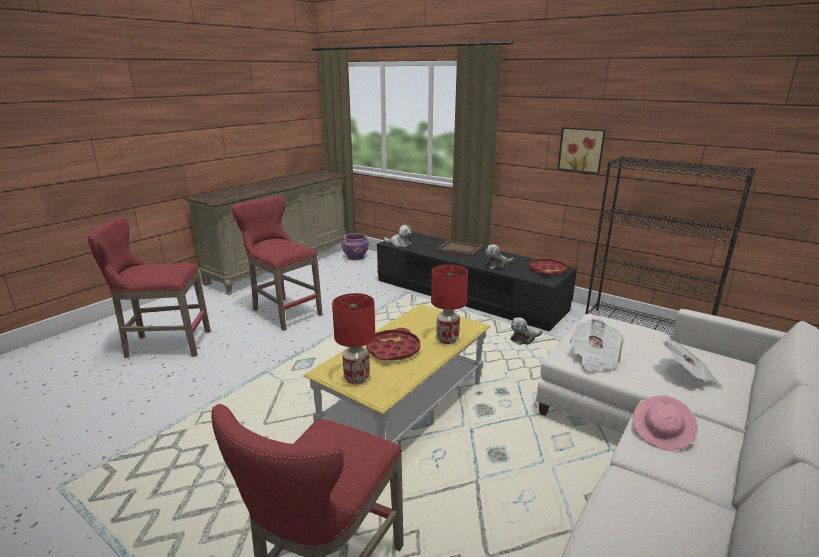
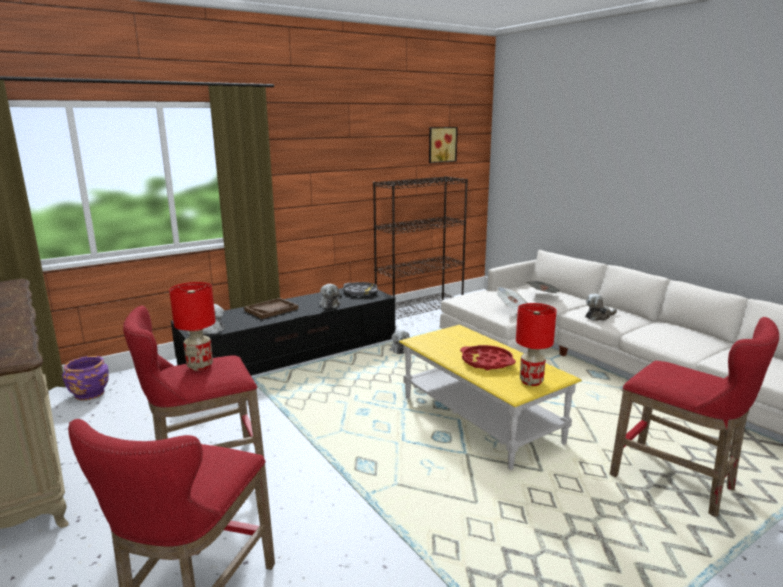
camera: 70 degrees left, 5 degrees down
(448, 339) = (478, 340): red table lamp -> red table lamp (200, 366)
(547, 270) = (360, 292): red tray -> grey tray
(581, 150) = (341, 182): picture -> picture (441, 144)
(662, 434) = (598, 317): pink hat -> plush toy

